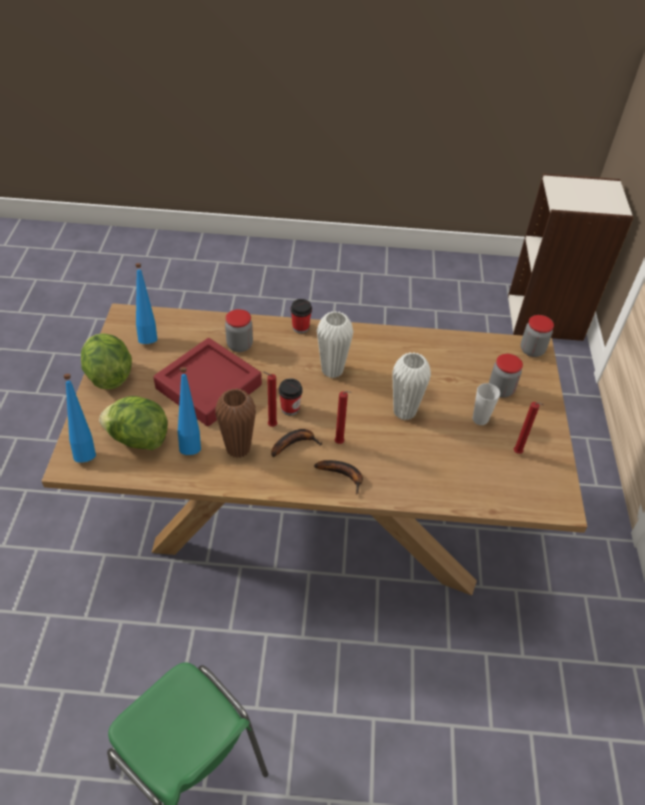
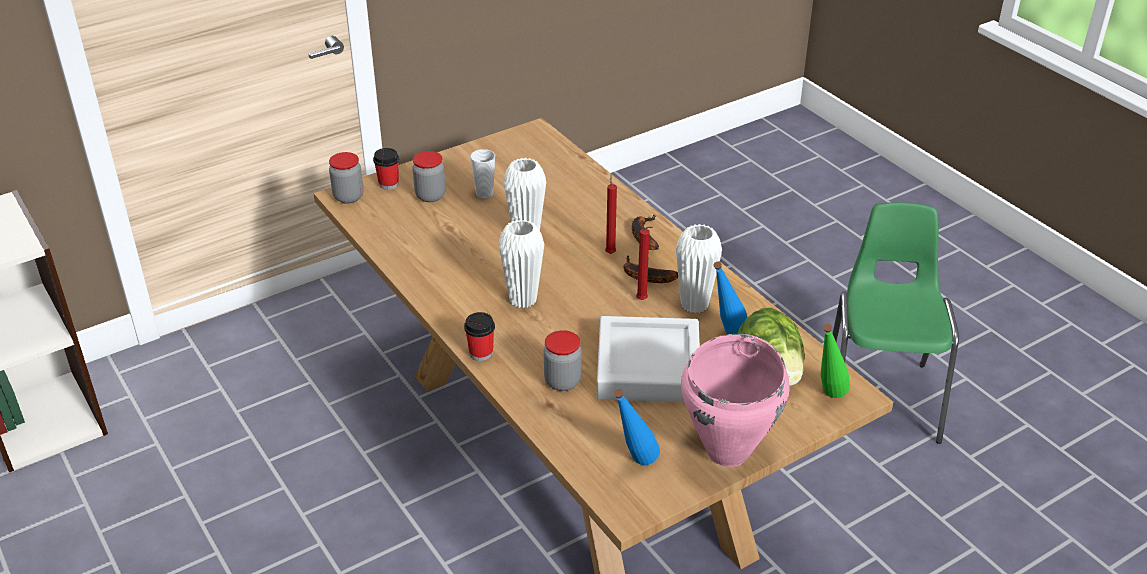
camera: 125 degrees left, 10 degrees down
(85, 449) = (827, 398): blue bottle -> green bottle
(108, 375) = (729, 451): lettuce -> pink cooking pot
(209, 387) = (648, 367): red tray -> grey tray
(238, 449) = (694, 304): brown vase -> white vase
(290, 408) = (607, 300): cup -> cup (388, 184)
(518, 453) = (503, 164): red candle -> none

